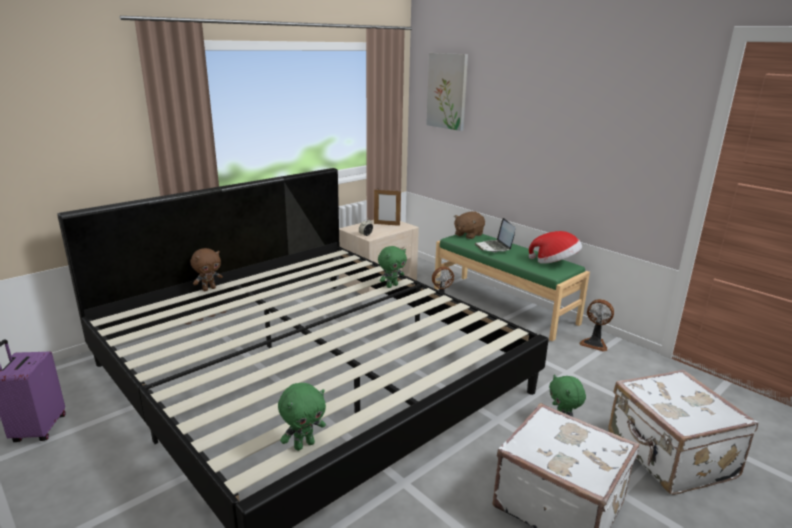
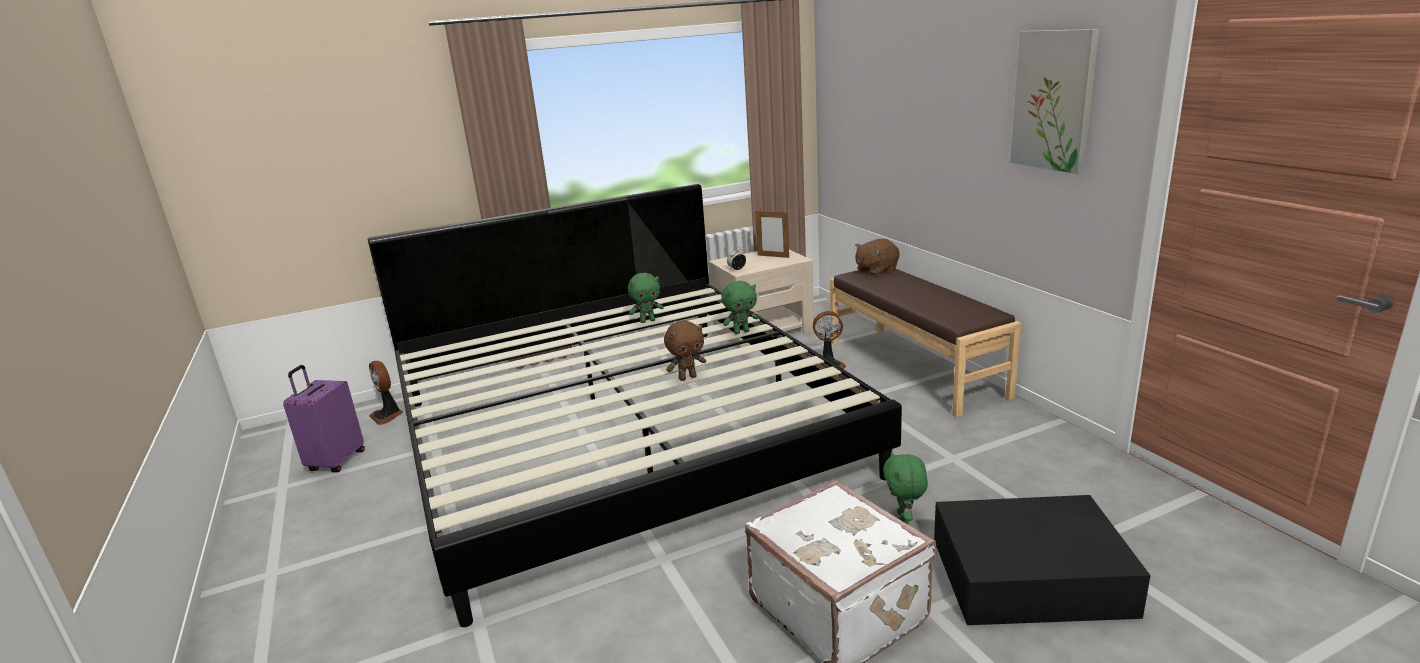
camera: 20 degrees right, 0 degrees up
(209, 289) = (533, 327): brown plush toy -> brown plush toy (687, 377)
(304, 445) = (530, 493): green plush toy -> green plush toy (647, 321)
(447, 91) = (854, 76): picture -> picture (1054, 100)
(494, 247) = (899, 287): laptop -> none
(503, 305) = (915, 367): green bench -> brown bench
(555, 262) = (972, 308): hat -> none
(594, 343) = (1018, 425): fan -> fan (388, 415)
(668, 456) = (1033, 577): white suitcase -> black storage box

